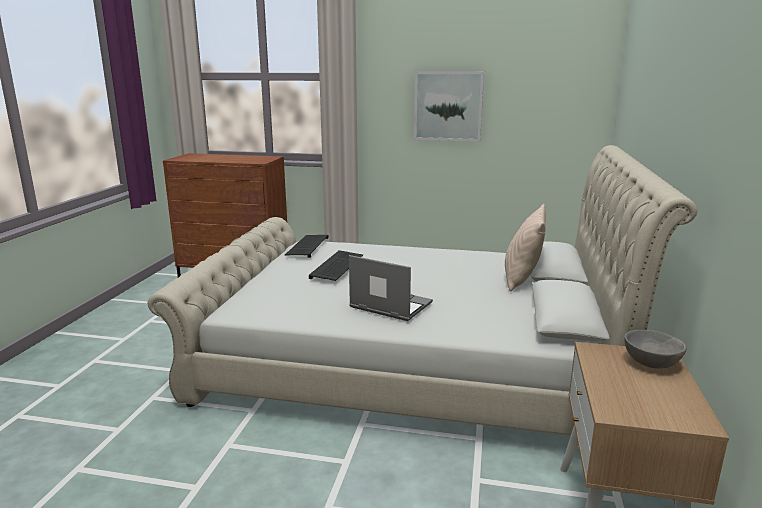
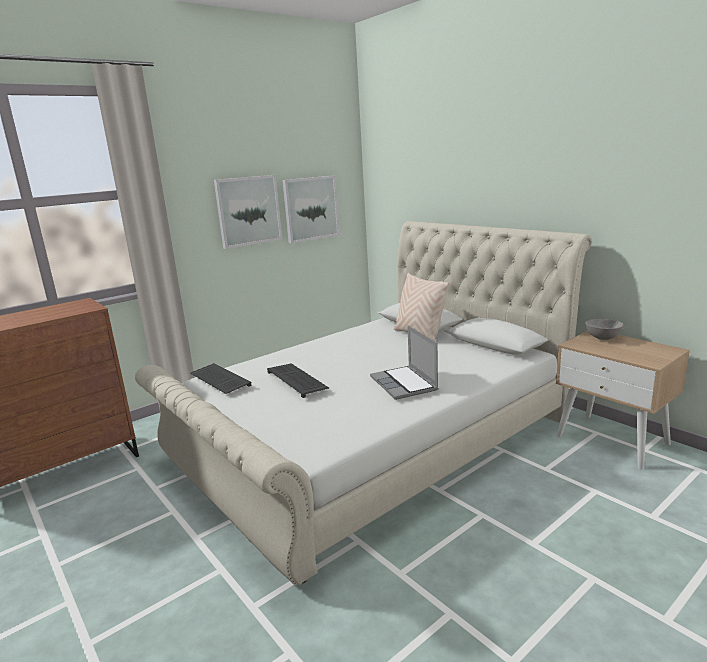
camera: 50 degrees left, 0 degrees up
(389, 306) = (404, 384): laptop -> laptop turned 90 degrees counterclockwise
(527, 113) = (310, 208): none -> picture

